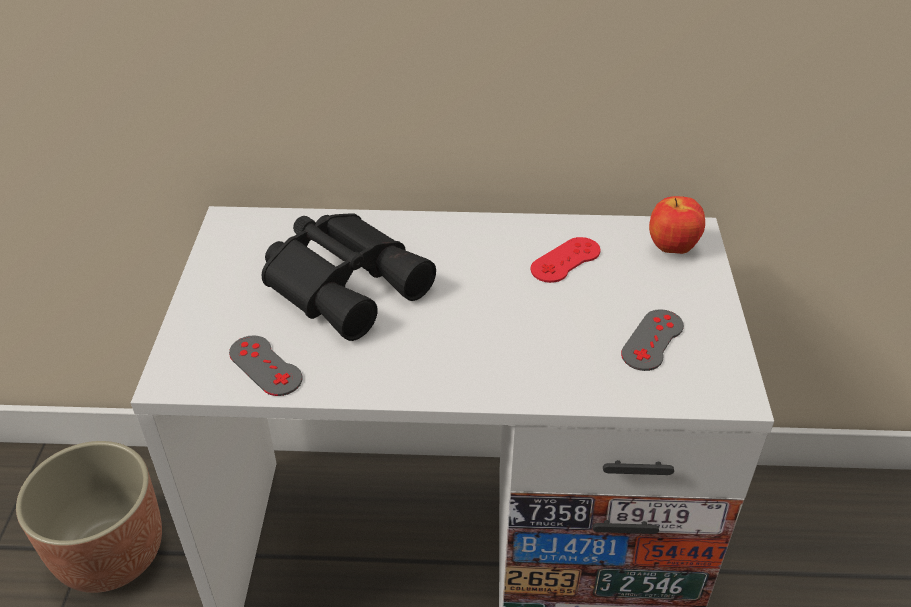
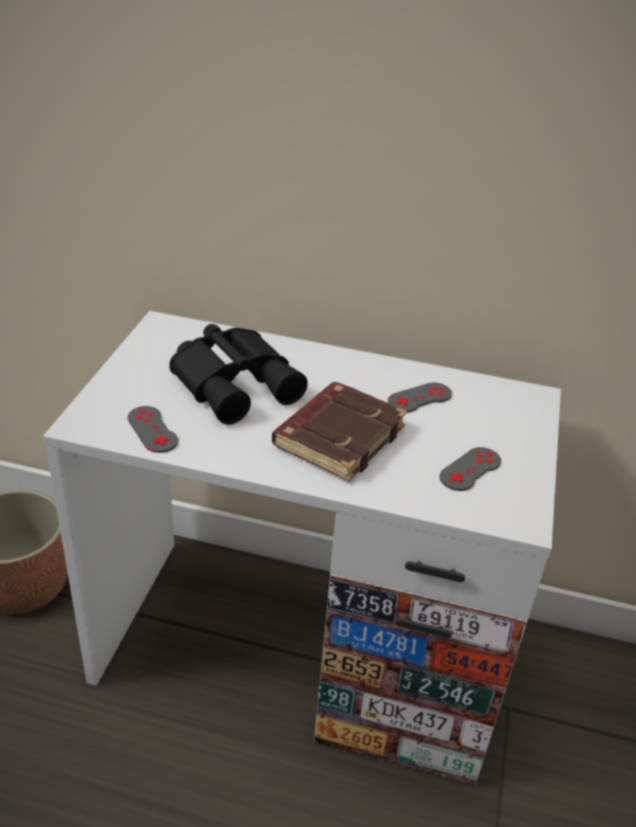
camera: 10 degrees right, 5 degrees down
(489, 328) = (338, 436): none -> brown book
(565, 260) = (419, 398): red game controller -> grey game controller
(671, 249) = (513, 405): apple -> none

